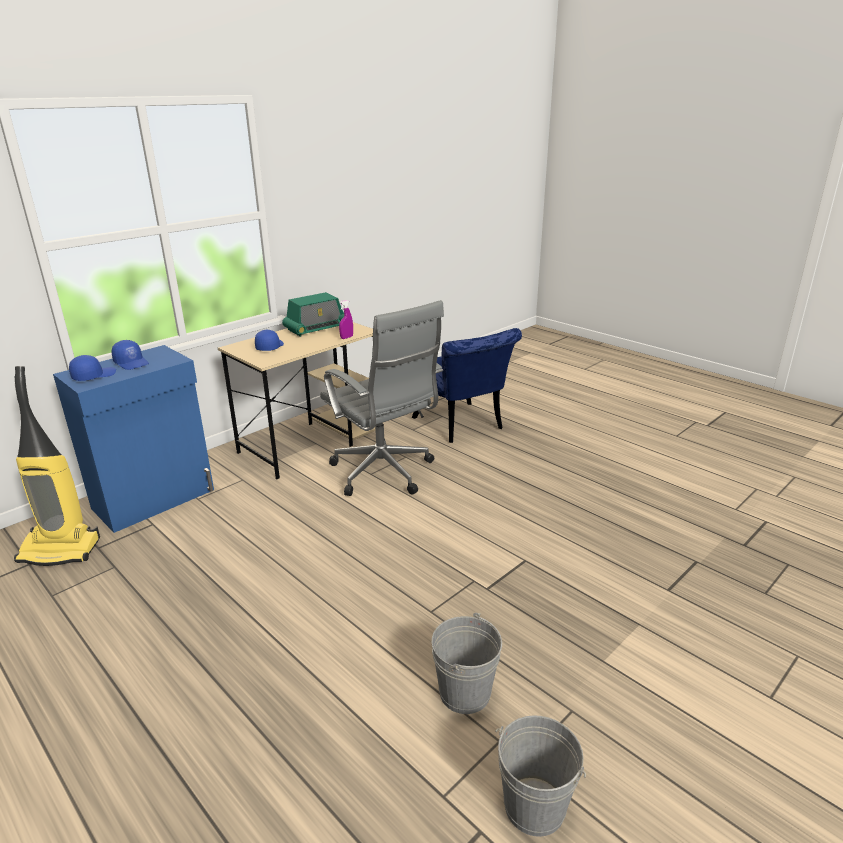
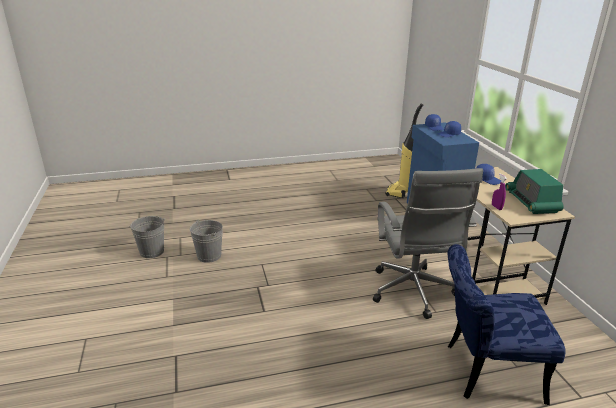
camera: 120 degrees right, 0 degrees up
(384, 474) = (413, 293): grey office chair -> grey office chair turned 90 degrees counterclockwise

